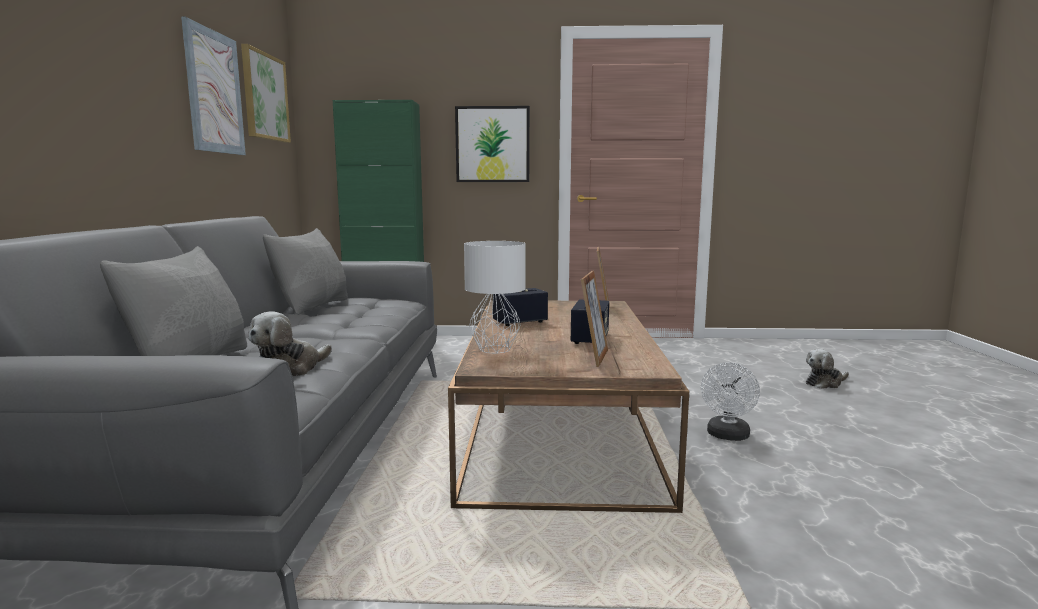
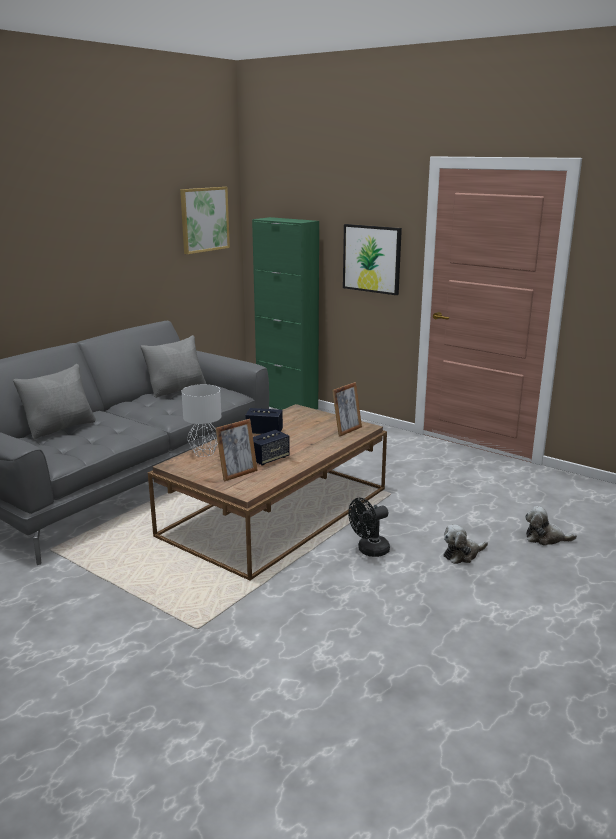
camera: 35 degrees right, 10 degrees up
(214, 92) = (151, 233): picture -> none
(290, 369) = (89, 443): plush toy -> plush toy (462, 554)
(727, 436) = (369, 551): white fan -> black fan

